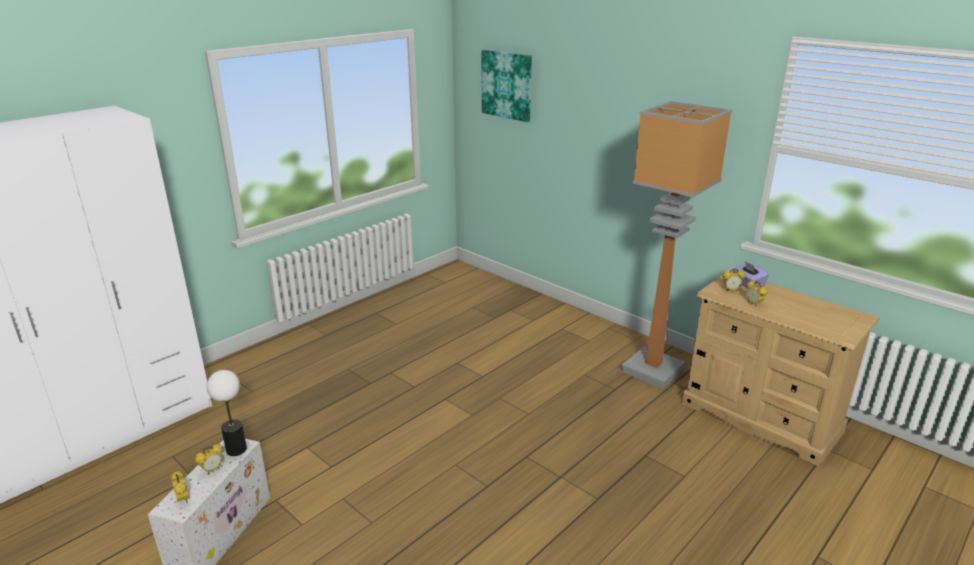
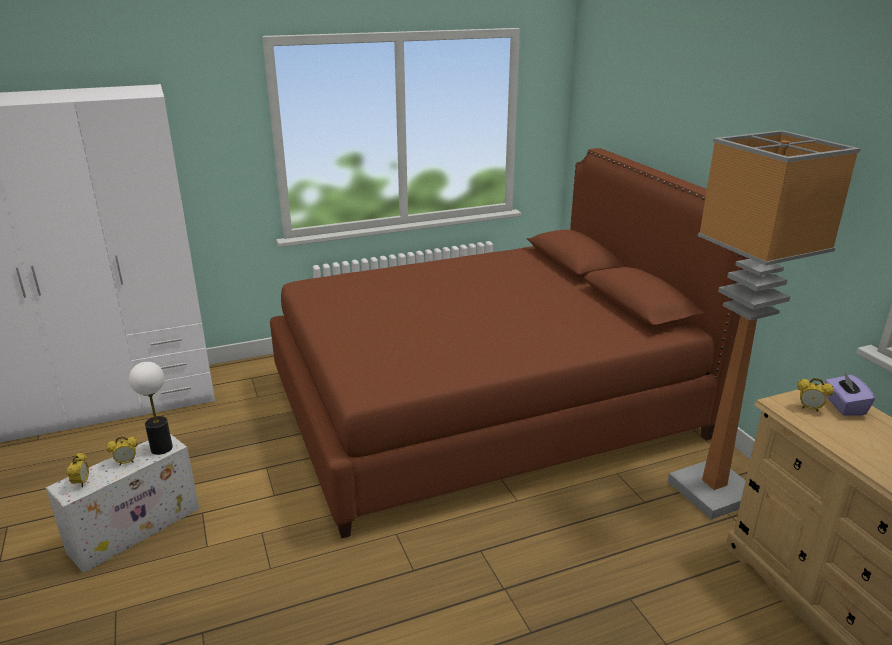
camera: 25 degrees right, 0 degrees up
(456, 352) = (483, 407): none -> brown bed
(507, 85) = (618, 101): picture -> none
(753, 304) = (830, 435): alarm clock -> none

